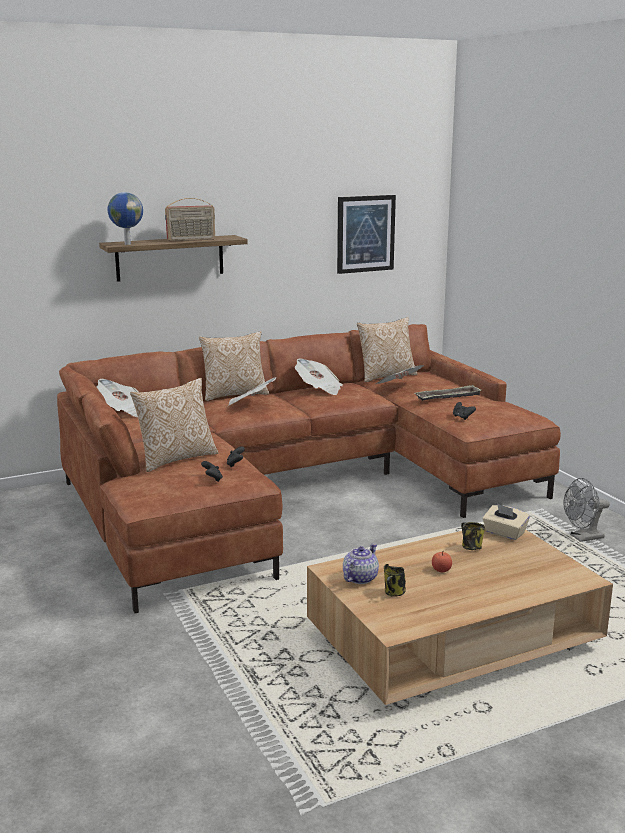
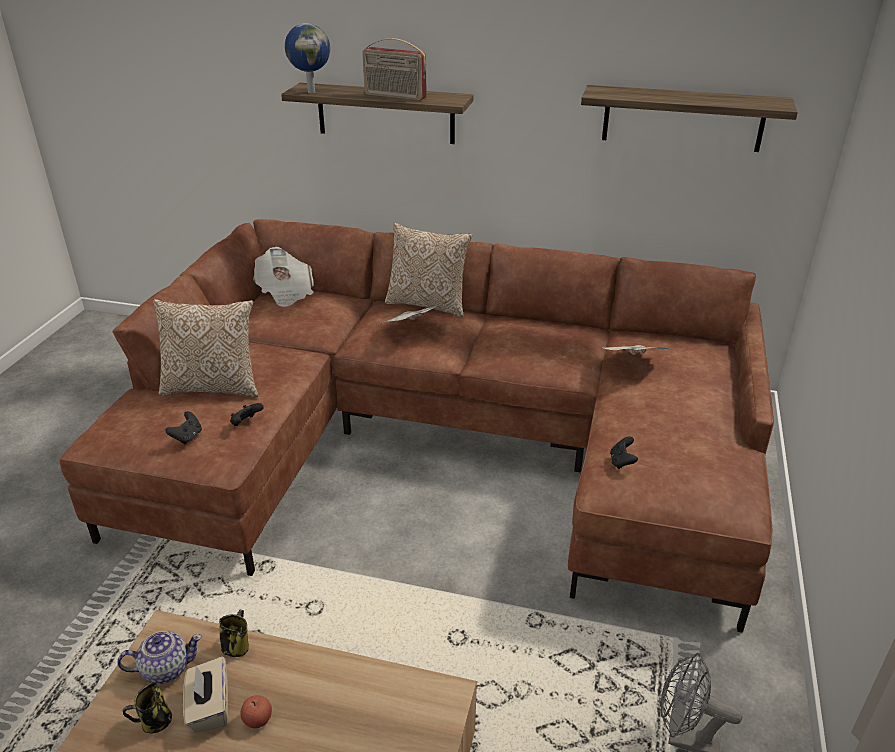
camera: 40 degrees right, 15 degrees up
(319, 389) = (524, 331): newspaper -> none
(365, 234) = (683, 118): picture -> shelf
(385, 376) = (653, 334): pillow -> none
(448, 397) = (664, 411): tray -> none
(470, 547) = (350, 701): mug -> mug (237, 646)
(504, 533) = (428, 704): beige tissue box -> beige tissue box (209, 708)

